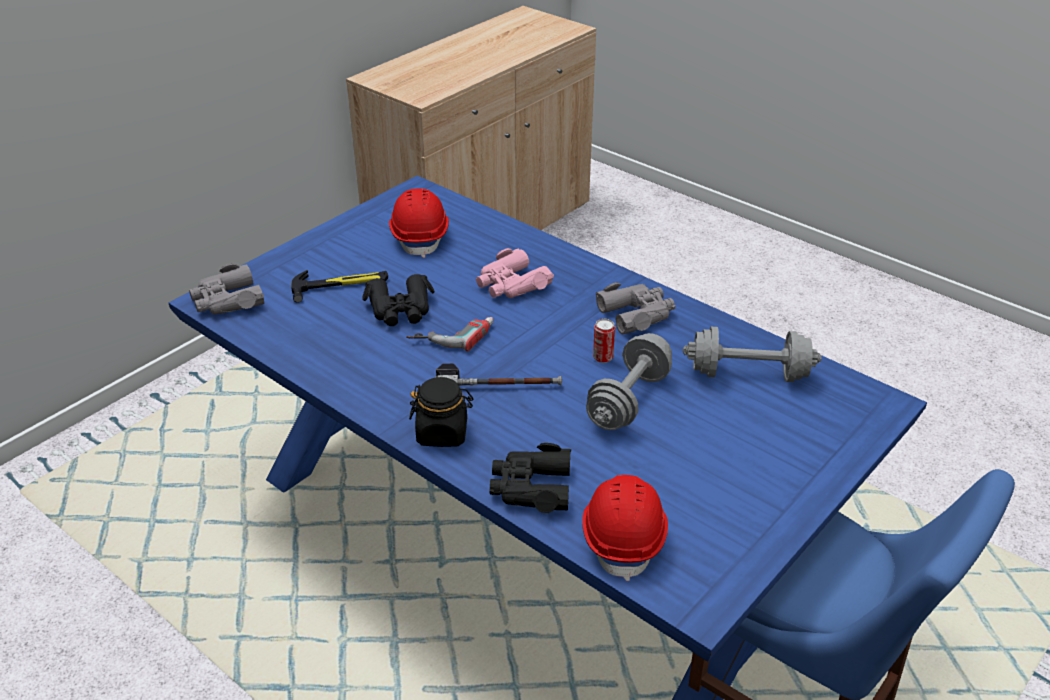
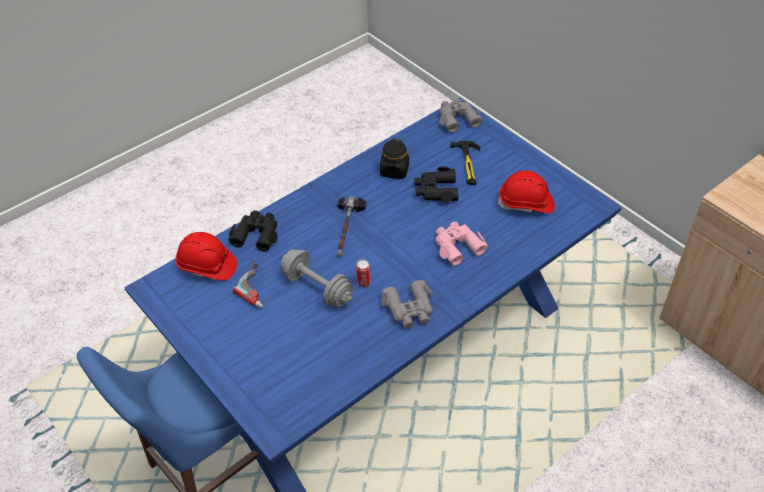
camera: 100 degrees right, 10 degrees up
(442, 433) = (311, 202): black jar -> black jar (394, 171)
(452, 333) = (405, 212): power drill -> power drill (258, 287)
(748, 374) = (327, 358): grey dumbbell -> none

